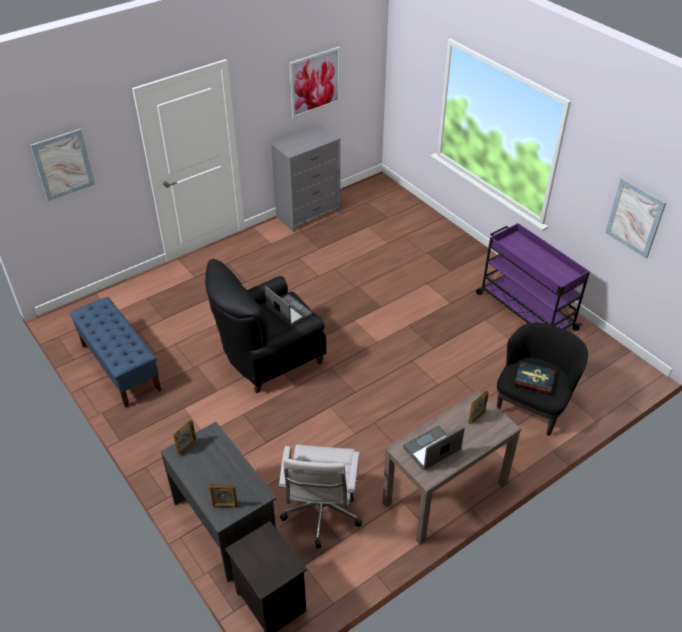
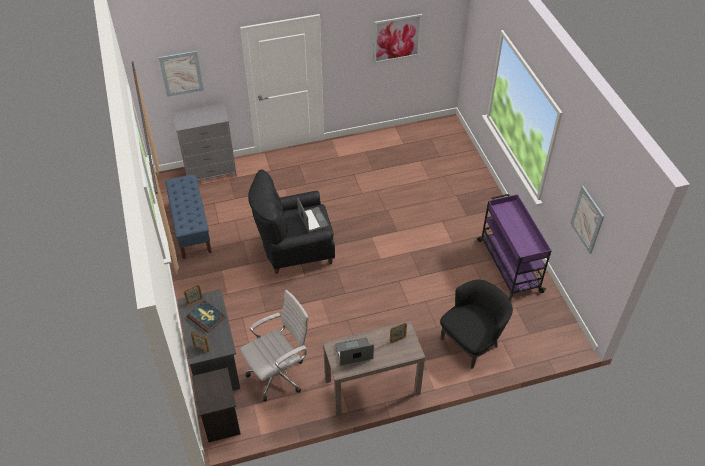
camera: 20 degrees right, 5 degrees up
(308, 214) = (378, 138): grey dresser -> grey dresser (210, 172)
(321, 515) = (279, 374): white office chair -> white office chair turned 150 degrees counterclockwise
(534, 379) = (468, 323): book -> book (206, 317)

